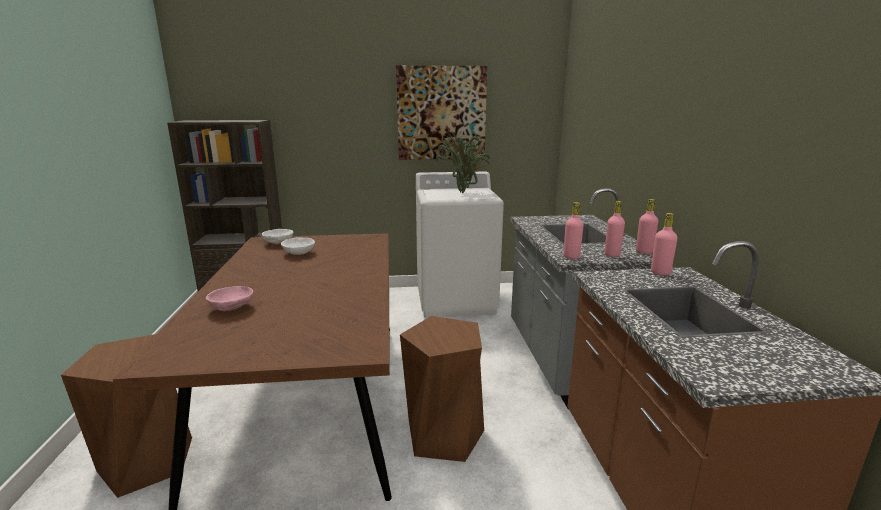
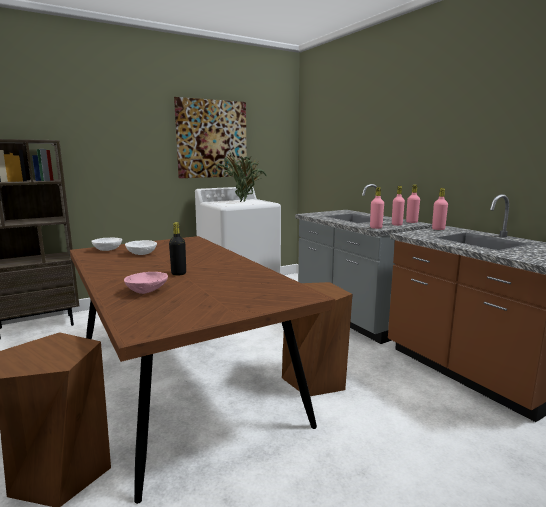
camera: 25 degrees left, 5 degrees down
(291, 288) = (178, 273): none -> black bottle

